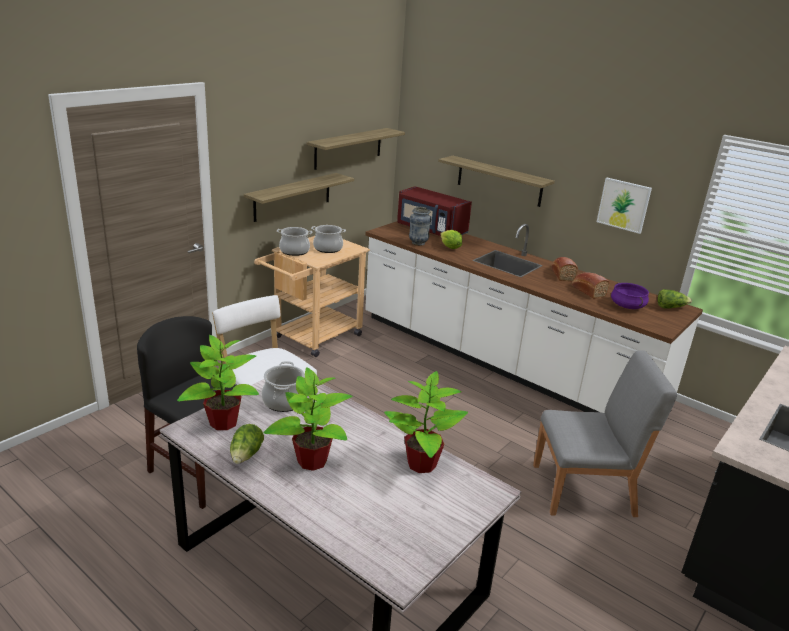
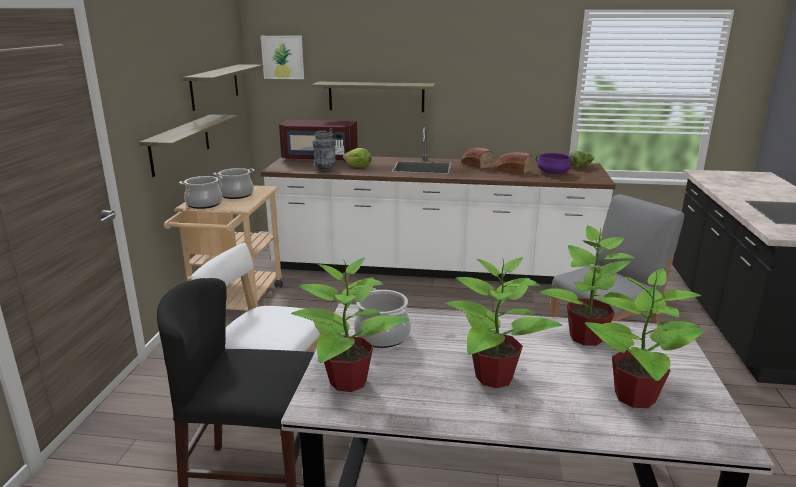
camera: 30 degrees left, 5 degrees down
(246, 455) = (422, 402): lettuce -> none
(383, 518) = (633, 397): none -> potted plant
(623, 205) = (506, 91): picture -> picture (283, 57)

